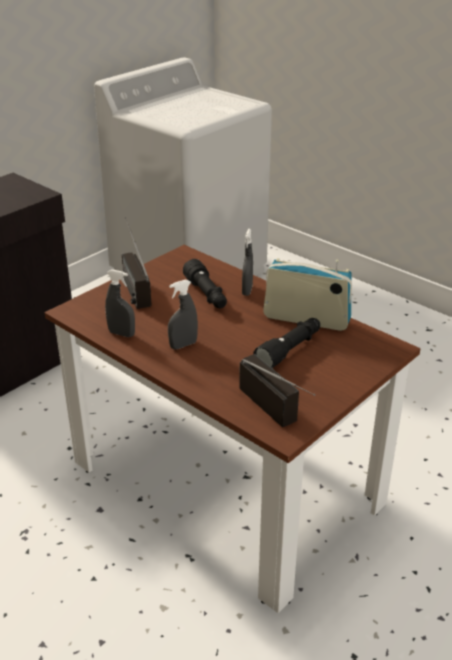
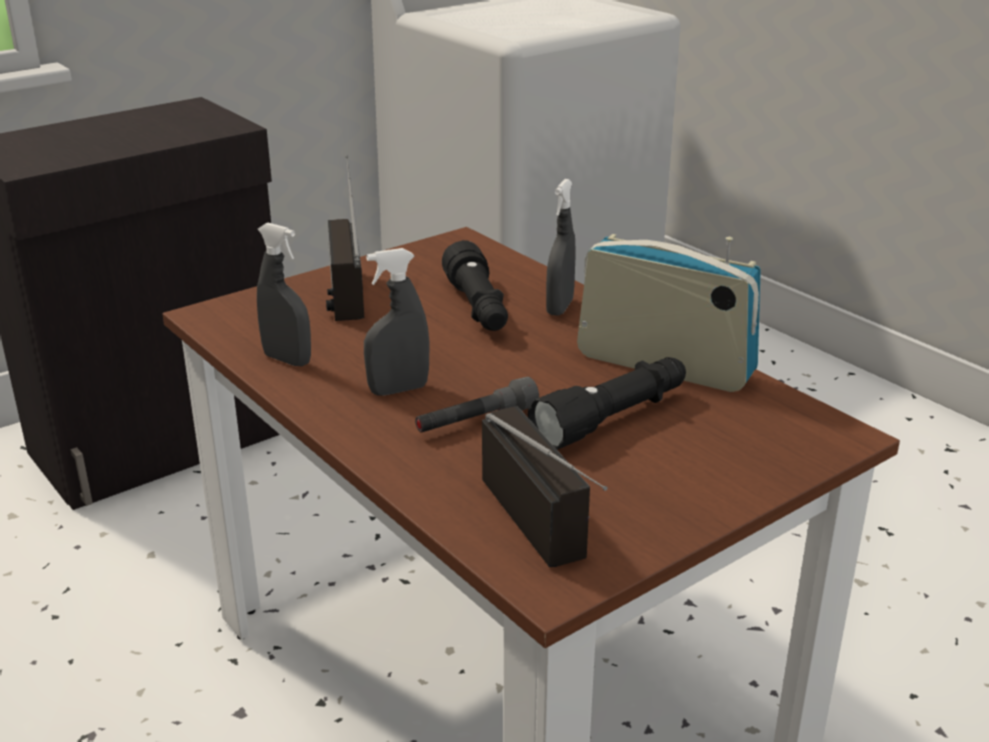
camera: 10 degrees right, 5 degrees down
(226, 358) = (476, 421): none -> grey flashlight

